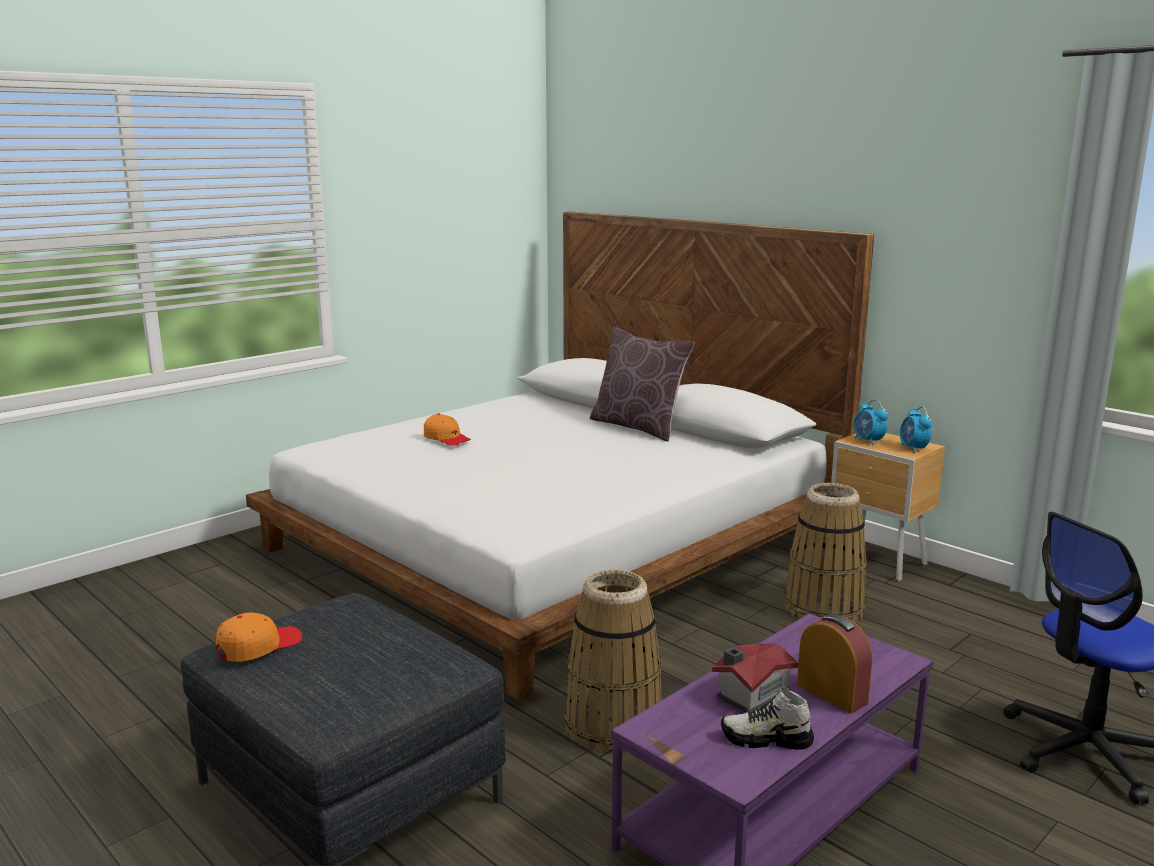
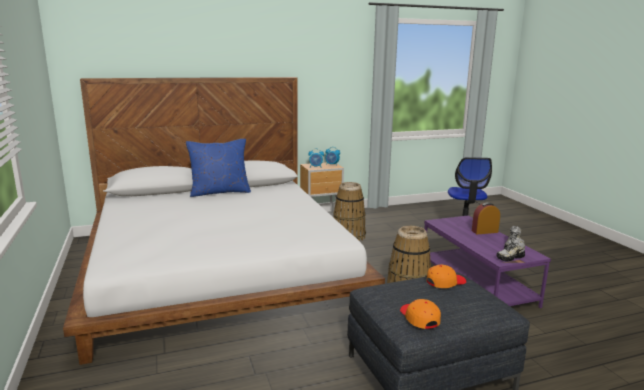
camera: 65 degrees left, 0 degrees up
(446, 438) = (170, 227): orange cap -> orange cap (445, 282)
(638, 427) = (219, 192): brown pillow -> blue pillow
(683, 741) = (510, 257): none -> shoe
(750, 694) = (481, 241): toy house -> none

